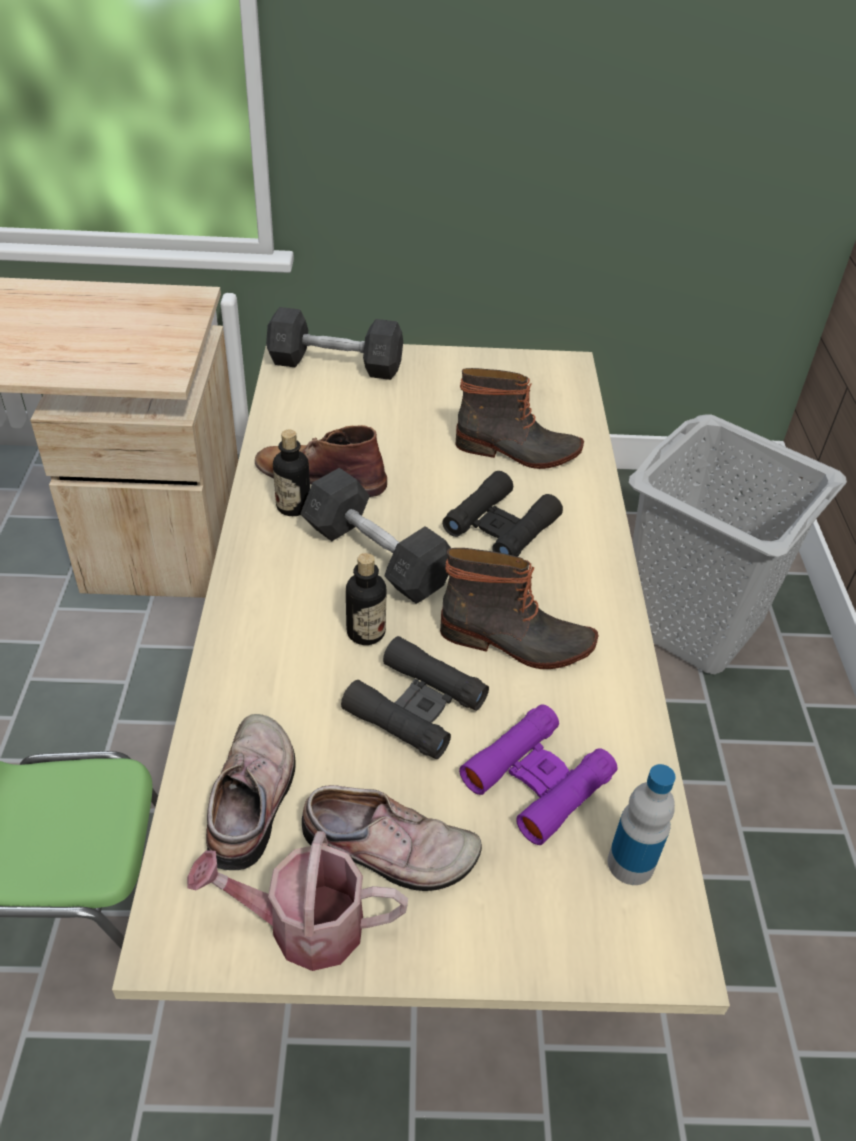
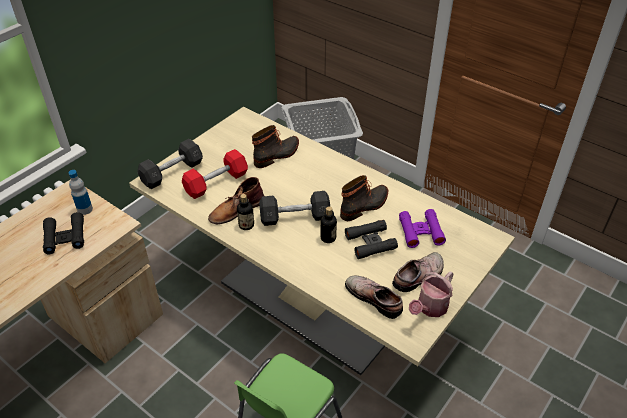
camera: 50 degrees left, 0 degrees up
(363, 420) = (216, 182): none -> red dumbbell
(501, 526) = (310, 180): black binoculars -> black binoculars (65, 237)
(630, 863) = (462, 229): bottle -> bottle (85, 209)

